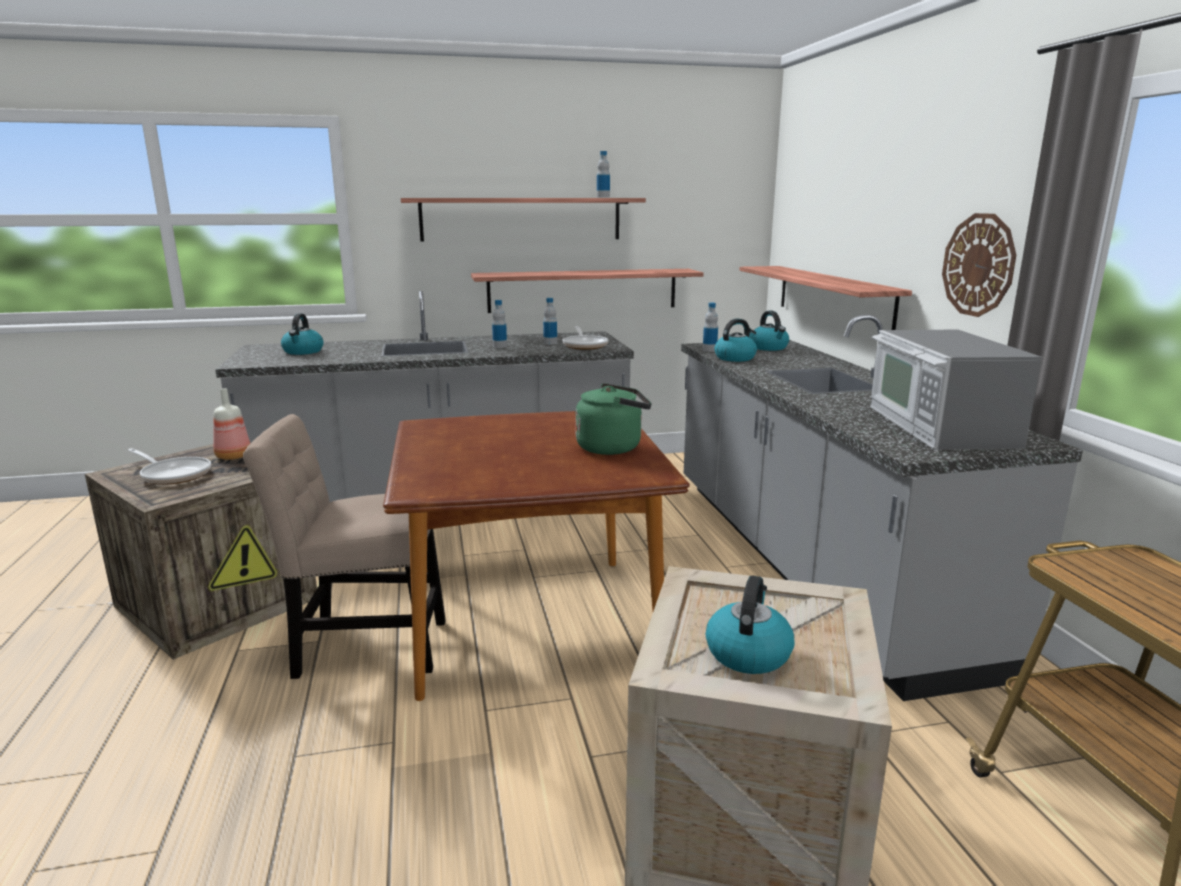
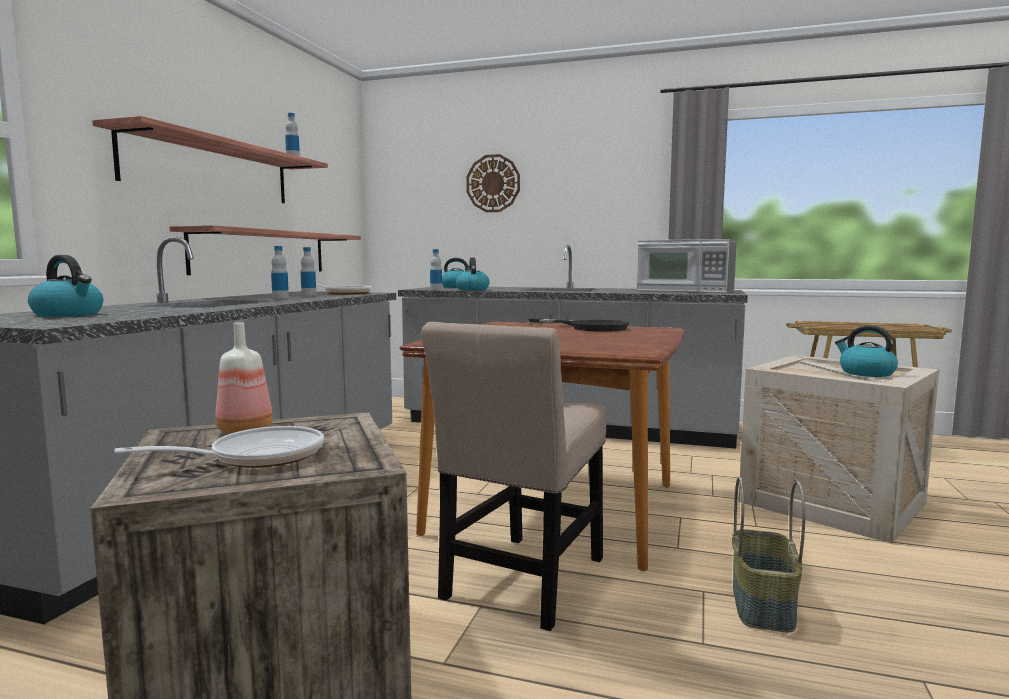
camera: 60 degrees left, 10 degrees down
(379, 784) = (764, 605): none -> basket
(613, 447) = (589, 327): green kettle -> black frying pan
(833, 298) = (467, 251): shelf -> none
(978, 265) = (618, 211): wall clock -> wall clock (493, 183)

